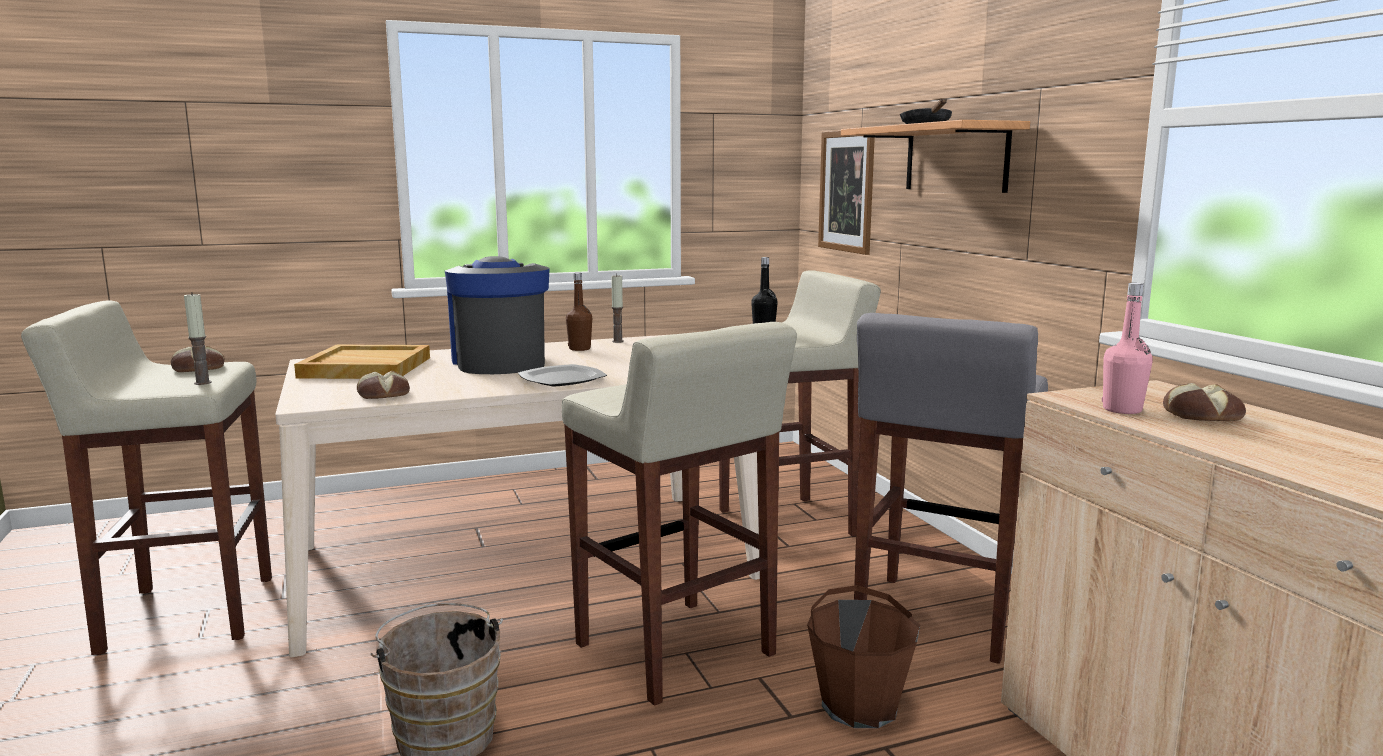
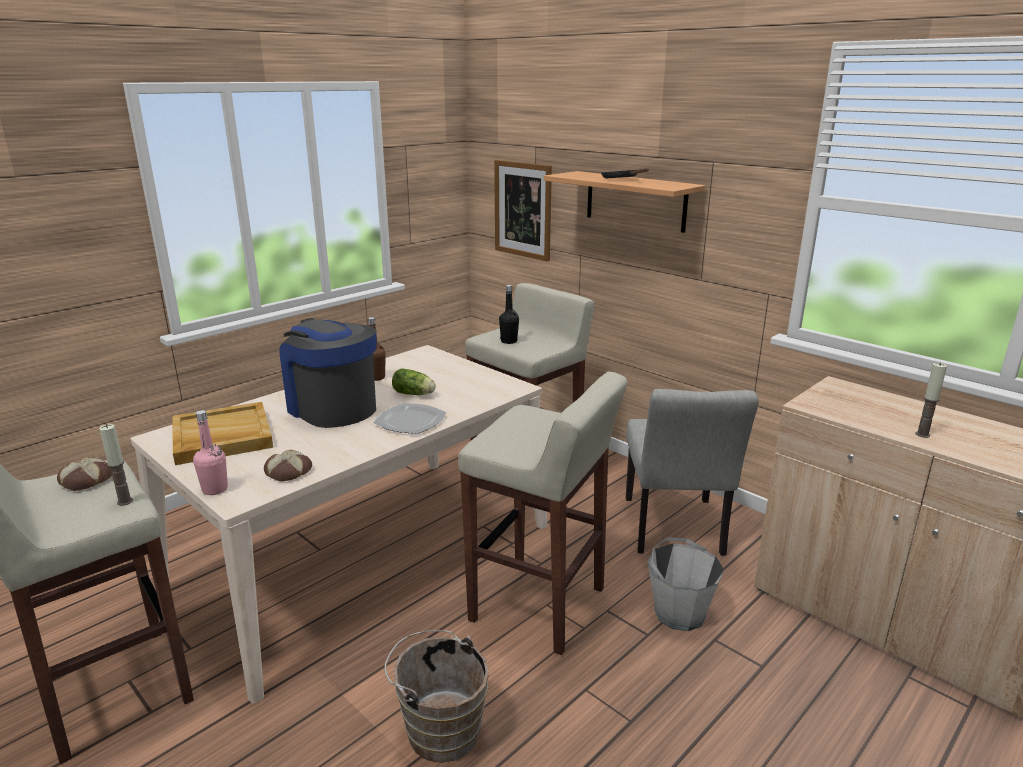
camera: 25 degrees left, 10 degrees up
(600, 363) = (415, 394): none -> lettuce
(617, 341) = (394, 362): candle -> candle (922, 434)
(859, 706) = (679, 613): brown bucket -> grey bucket
(937, 619) = (674, 531): grey stool -> grey chair
(1122, 410) = (847, 414): pink bottle -> pink bottle (215, 489)
(1202, 415) = (889, 412): bread -> none

